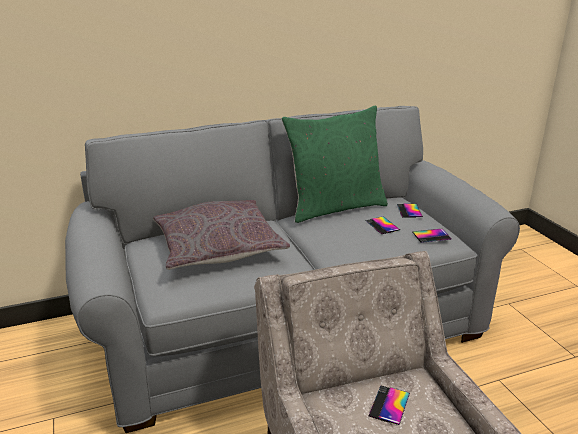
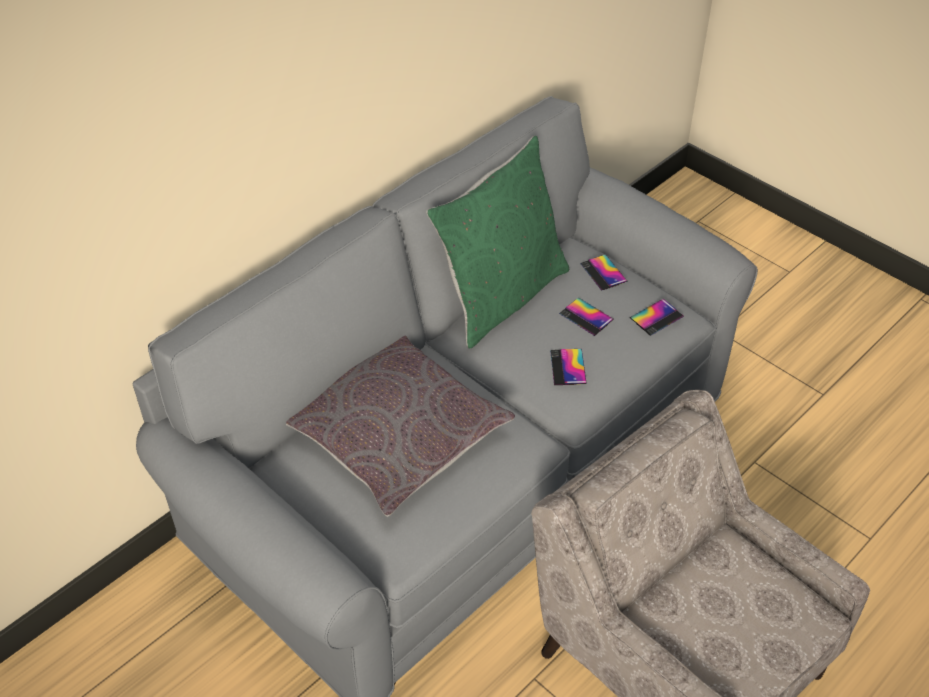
camera: 25 degrees left, 20 degrees up
(389, 405) = (717, 590): phone -> phone (568, 367)

